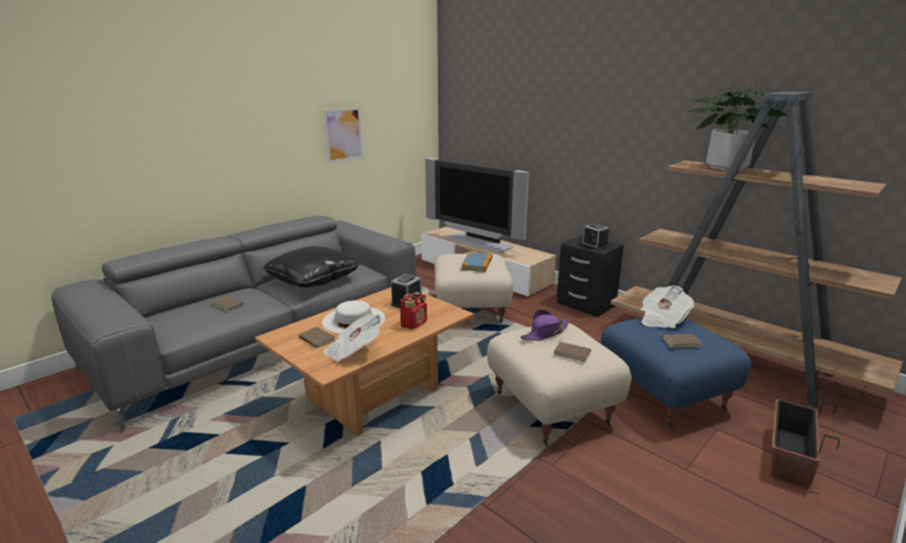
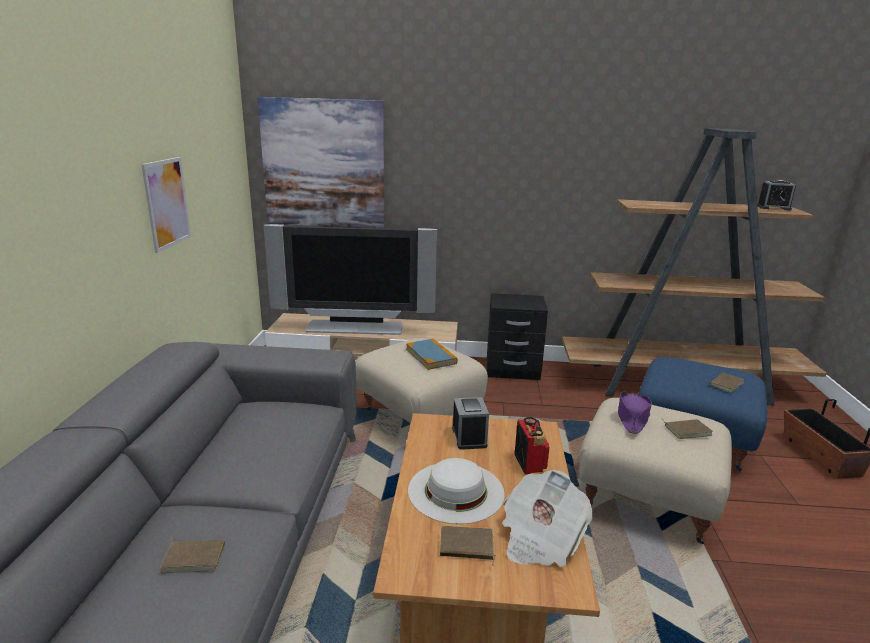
camera: 40 degrees left, 0 degrees up
(313, 279) = (264, 451): black pillow -> none
(478, 118) = (323, 164): none -> picture
(594, 246) = (524, 303): alarm clock -> alarm clock (773, 208)
(662, 319) = (677, 366): newspaper -> none
(726, 168) = (670, 204): potted plant -> none

